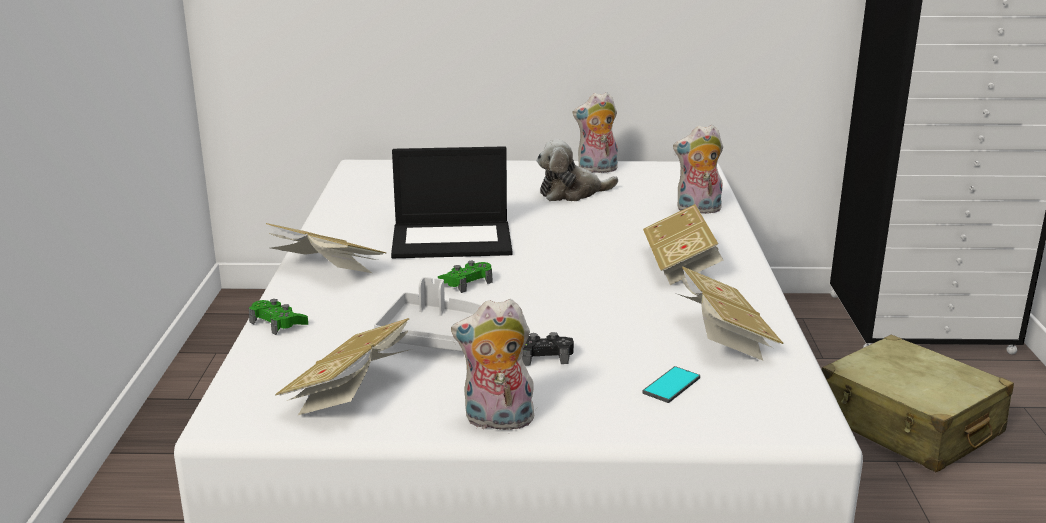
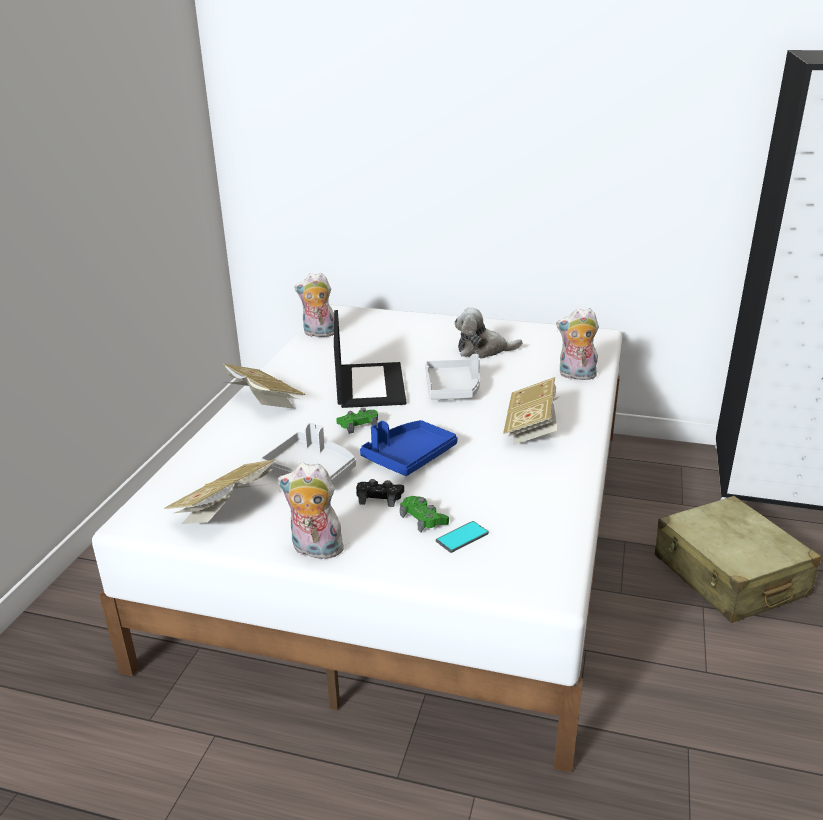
camera: 15 degrees right, 5 degrees up
(278, 323) = (207, 444): green game controller -> green game controller (423, 518)
(453, 240) = (369, 385): laptop -> laptop turned 105 degrees counterclockwise
(552, 310) = (408, 457): none -> blue tray
(561, 235) = (453, 388): none -> grey tray
(596, 170) = (515, 330): plush toy -> plush toy (318, 334)
(723, 338) = (528, 499): book -> none

